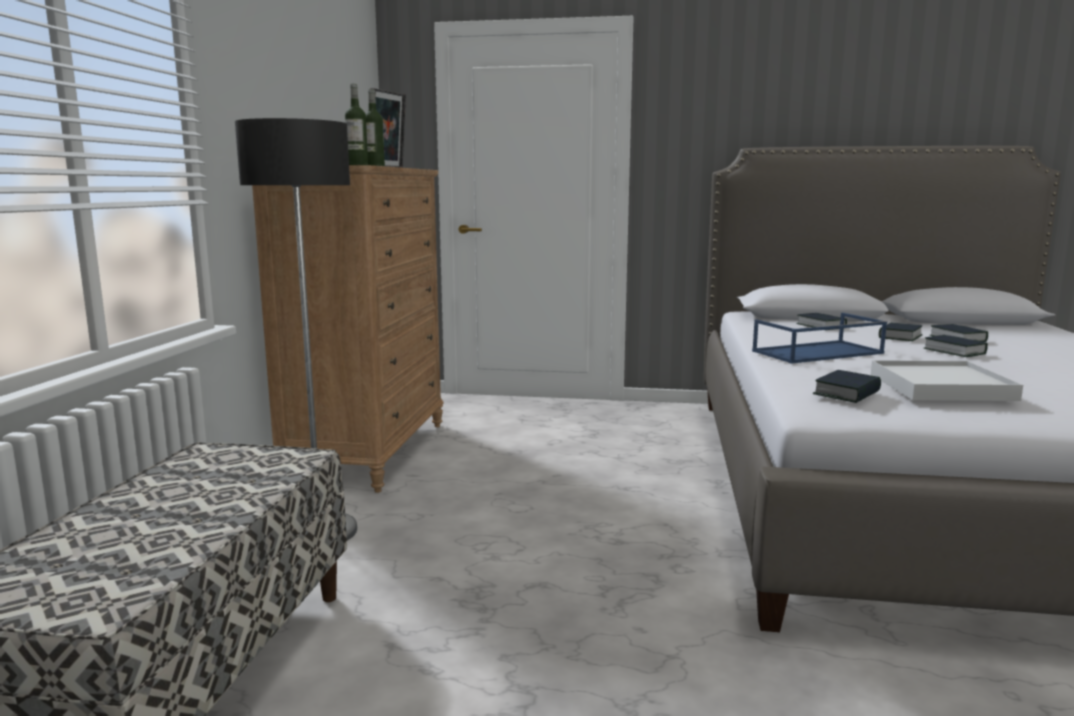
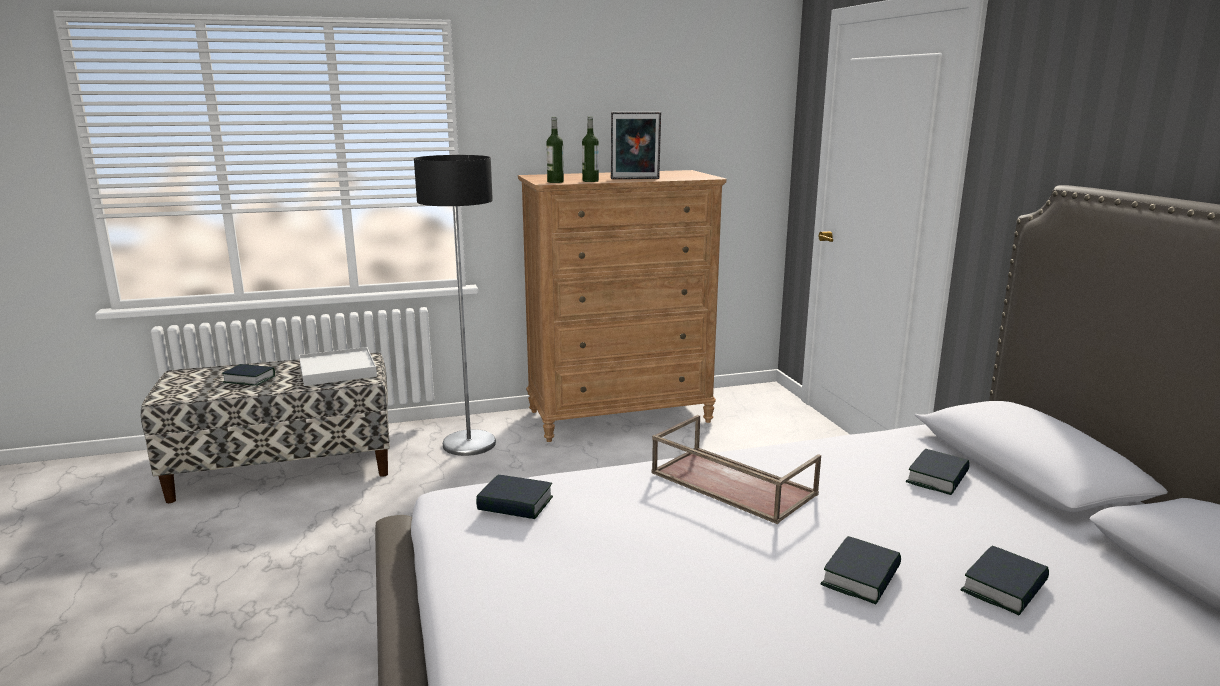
camera: 65 degrees right, 5 degrees up
(817, 352) = (730, 483): blue tray -> brown tray
(900, 337) = (935, 536): book -> book (249, 379)
(940, 387) = (582, 555): white tray -> white tray (337, 370)

